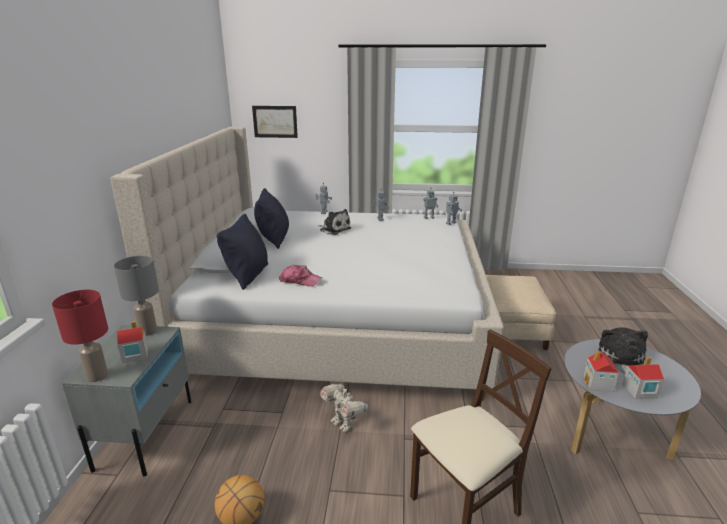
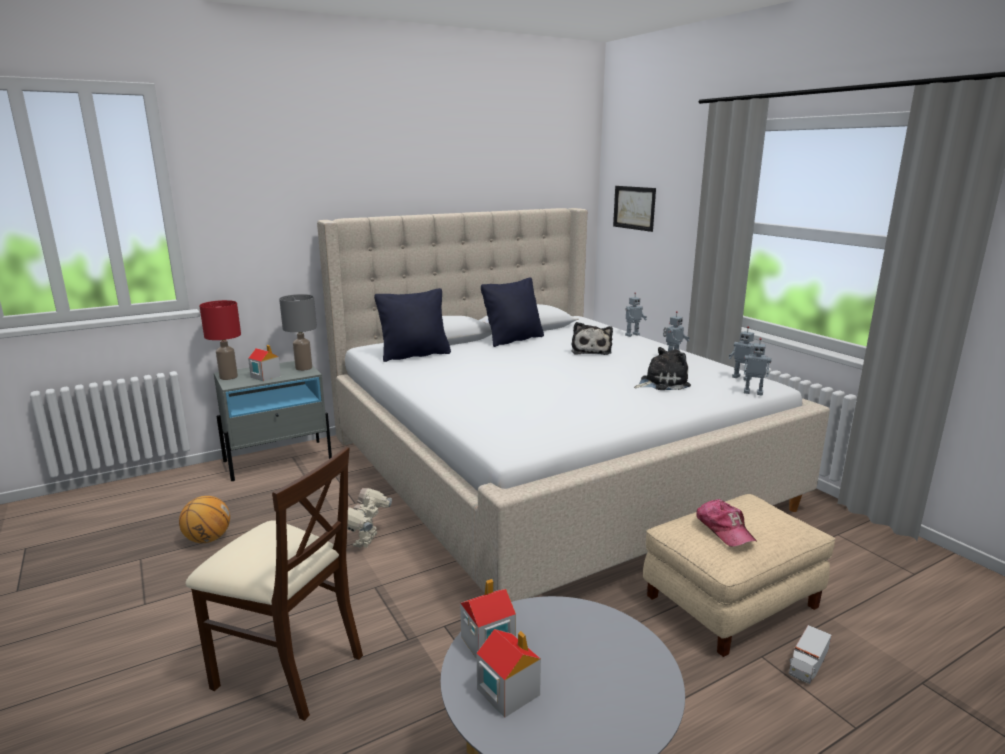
camera: 55 degrees right, 5 degrees down
(300, 281) = (433, 373): cap -> cap (724, 529)
(563, 334) = (807, 665): none -> toy truck
(621, 360) = (590, 657): plush toy -> plush toy (661, 383)

